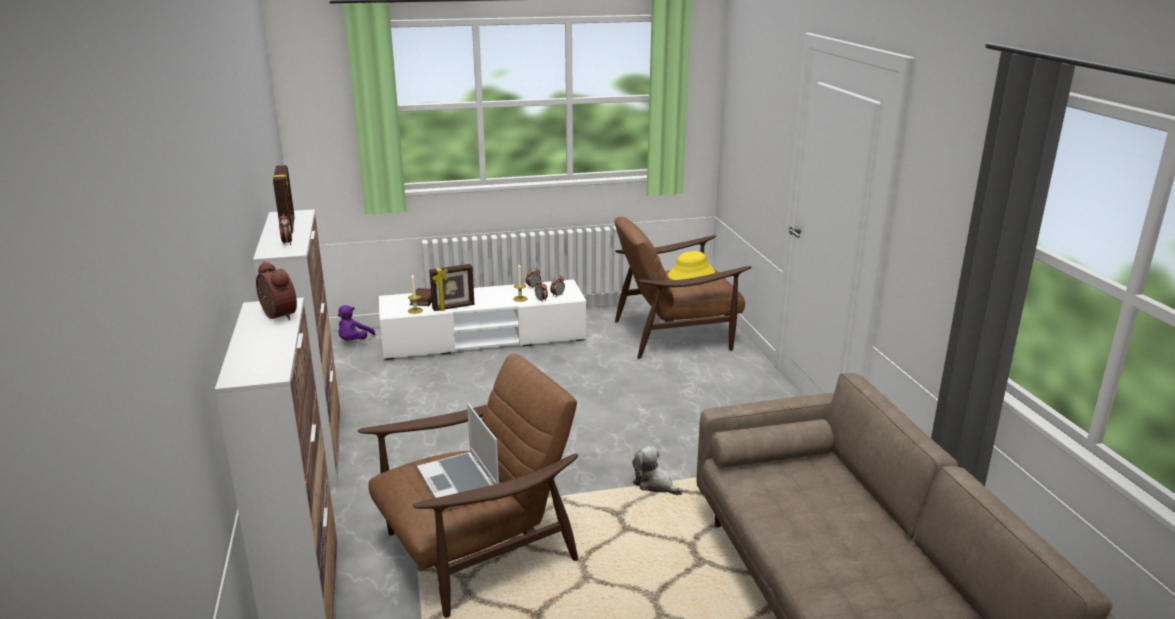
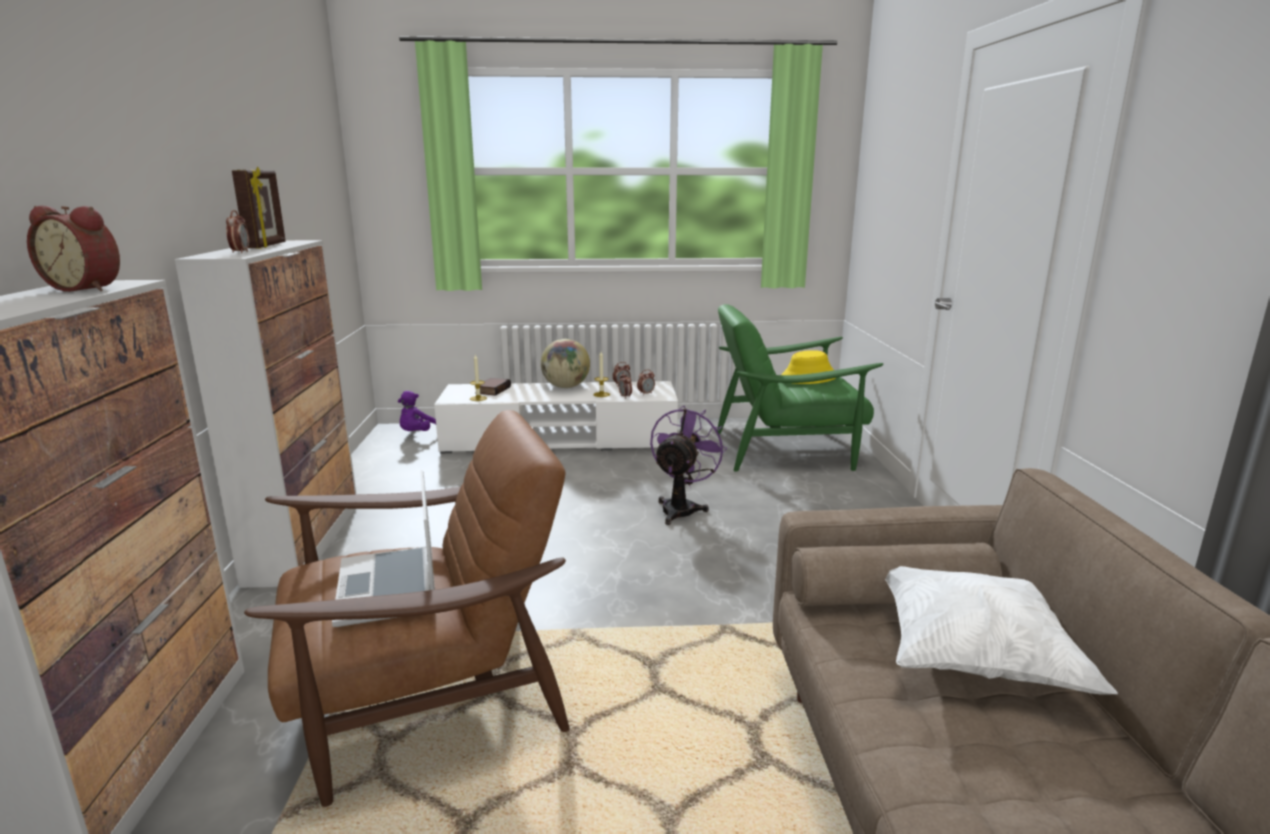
camera: 10 degrees right, 5 degrees down
(276, 316) = (87, 288): alarm clock -> alarm clock turned 135 degrees clockwise
(453, 307) = (522, 398): picture frame -> none
(485, 292) = (565, 387): none -> globe
(605, 395) = (681, 508): none -> purple fan
(654, 484) = (718, 627): plush toy -> none
(675, 334) = (786, 449): brown armchair -> green armchair
(818, 488) = (974, 657): none -> white pillow

